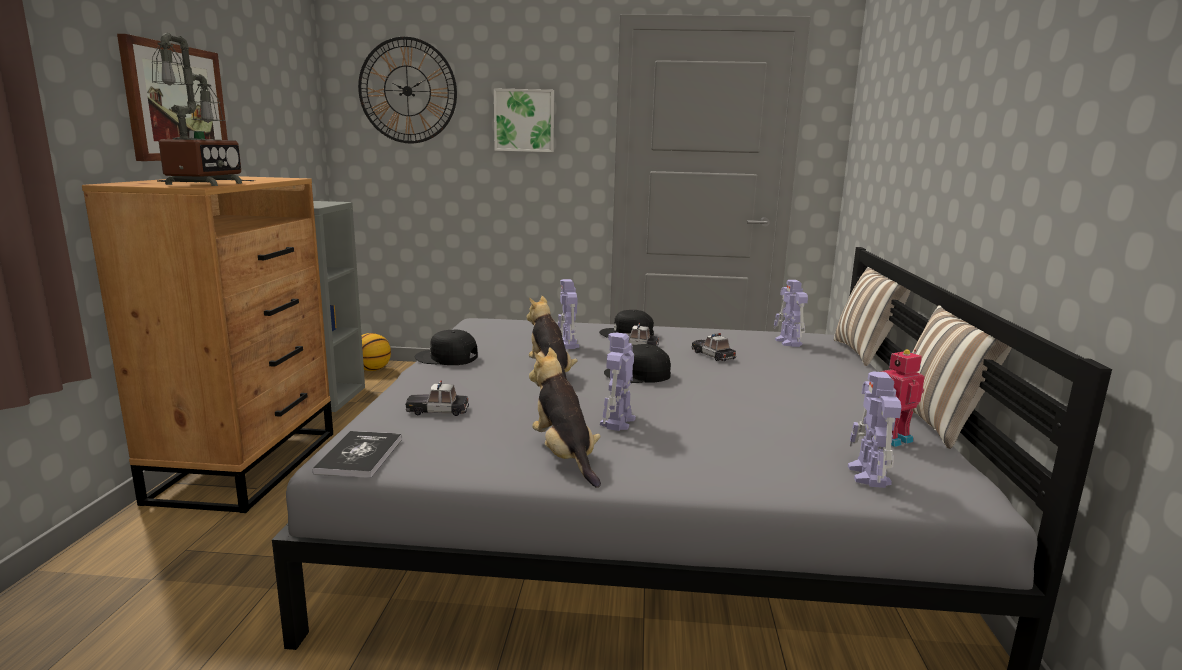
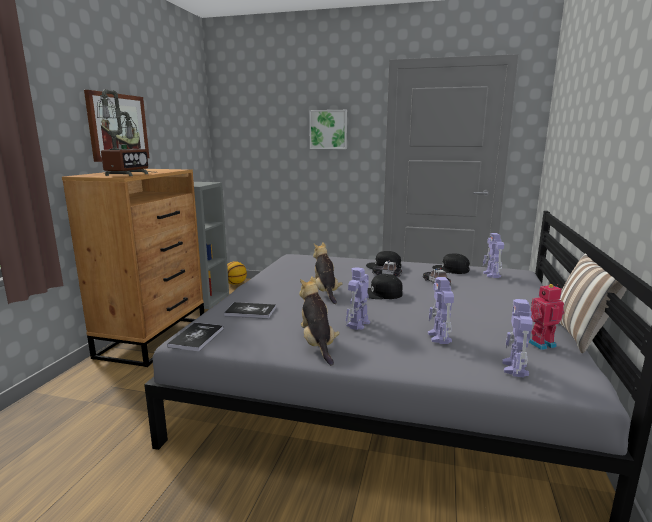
camera: 10 degrees right, 0 degrees up
(407, 91) = (258, 113): wall clock -> none
(438, 410) = (250, 311): toy car -> book
(446, 358) = (266, 279): black cap -> black cap (451, 269)
(567, 345) = (343, 272): toy robot -> toy robot (439, 337)
(865, 352) = (544, 283): pillow -> none

